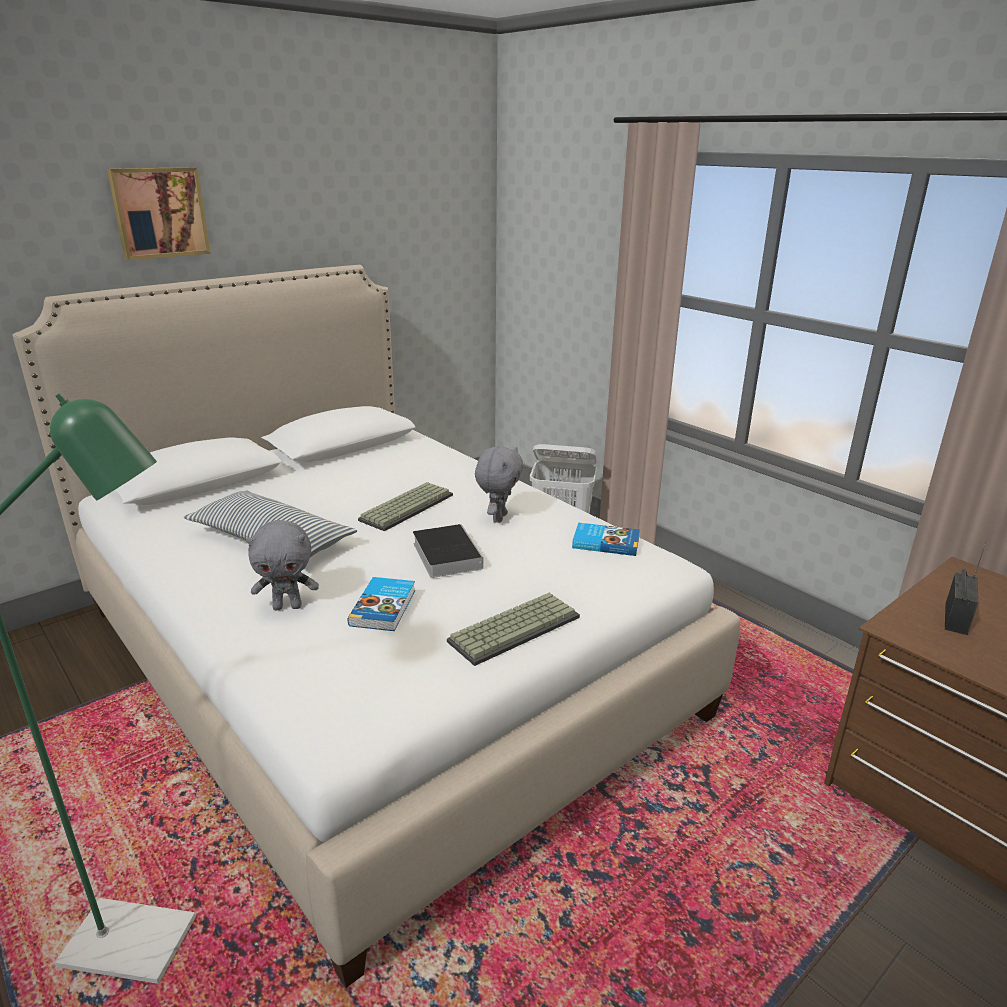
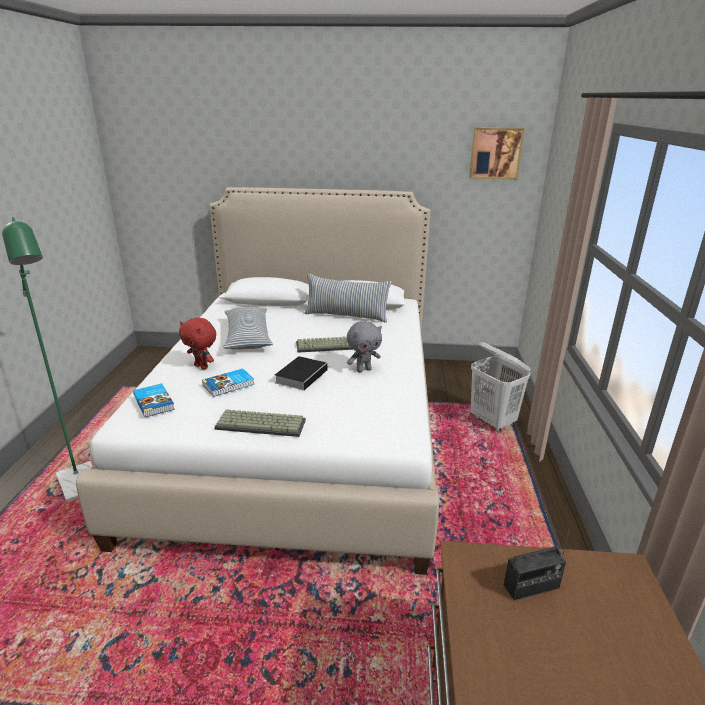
camera: 45 degrees right, 0 degrees up
(159, 212) = (294, 148): picture -> picture (495, 153)
(288, 606) = (202, 366): grey plush toy -> red plush toy
(354, 466) = (346, 316): none -> pillow
(605, 542) = (394, 409): book -> book (155, 402)

